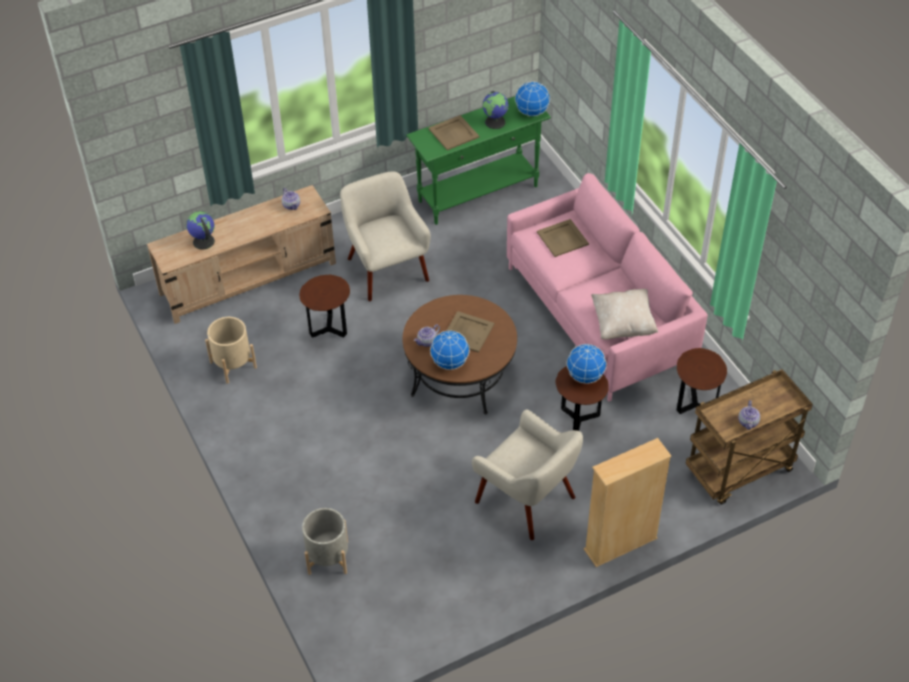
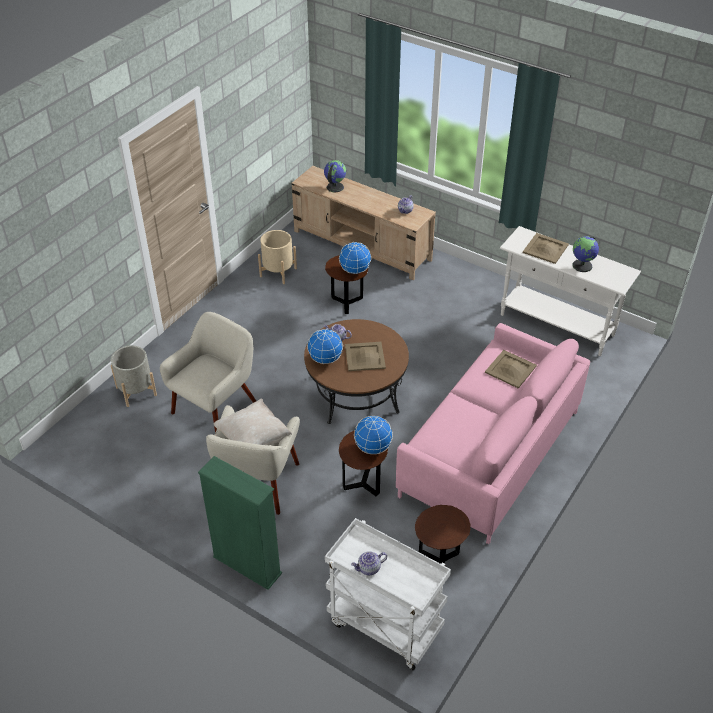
camera: 60 degrees right, 5 degrees down
(386, 268) = (431, 308): beige armchair -> beige armchair (216, 407)
(478, 194) = (557, 325): green console table -> white console table
(532, 112) = (616, 281): globe -> globe (354, 270)
(620, 544) = (247, 565): beige bookcase -> green bookcase
(623, 324) = (443, 446): beige pillow -> beige pillow (253, 439)
(739, 471) = (383, 626): brown cart -> white cart

